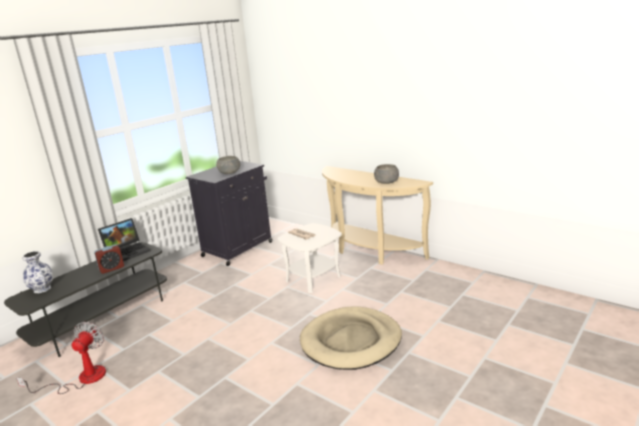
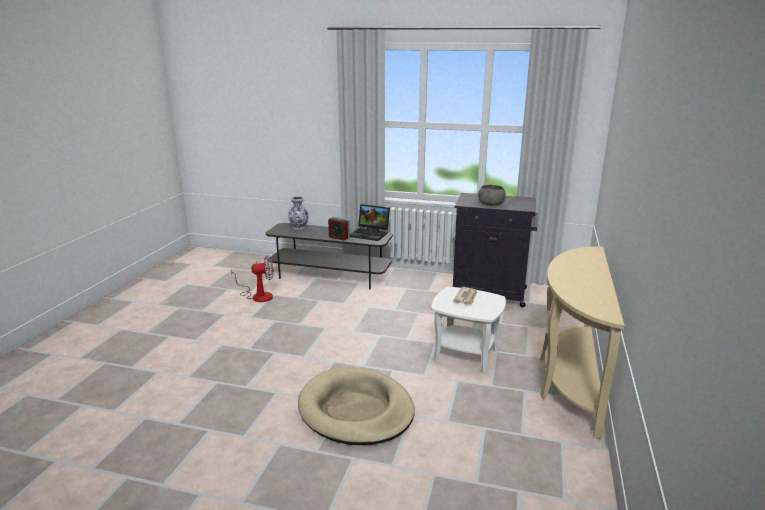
camera: 65 degrees right, 0 degrees up
(386, 182) = (580, 291): grey bowl -> none

